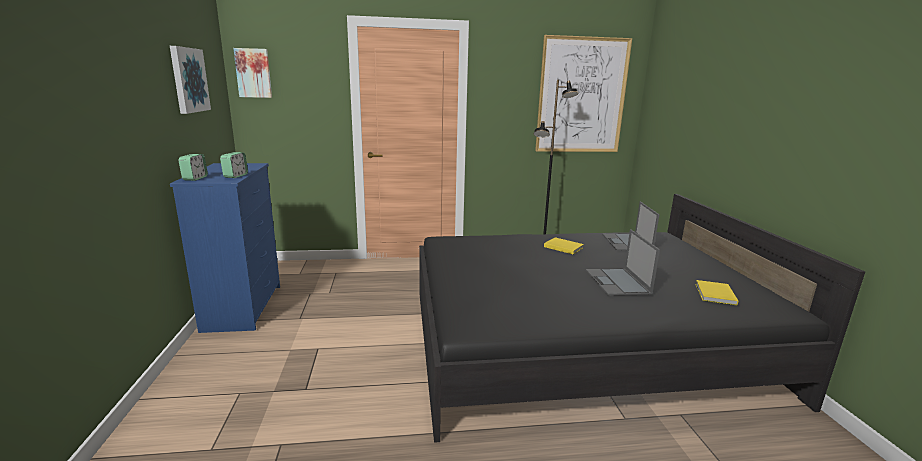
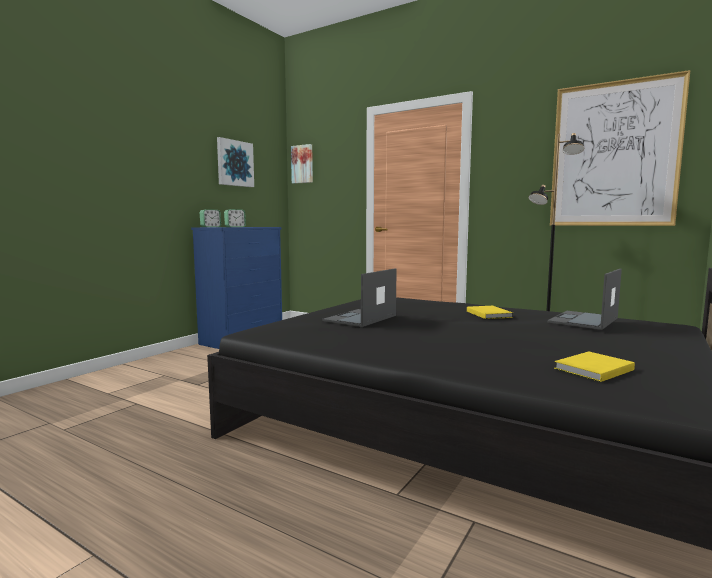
camera: 40 degrees right, 10 degrees down
(618, 282) = (475, 338): laptop -> laptop (360, 318)

